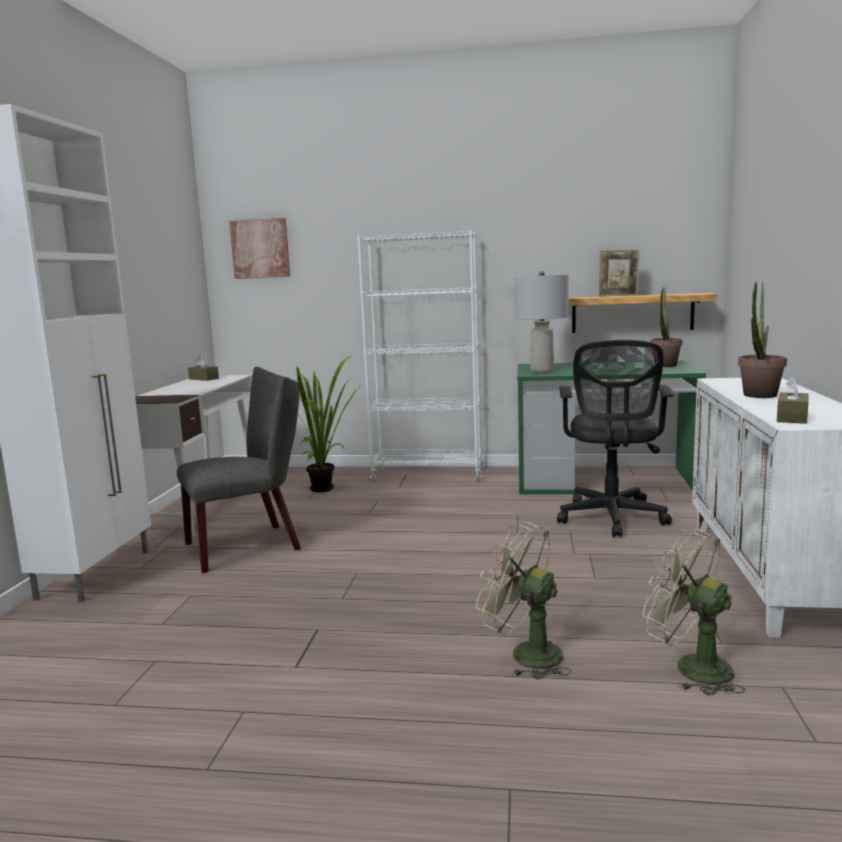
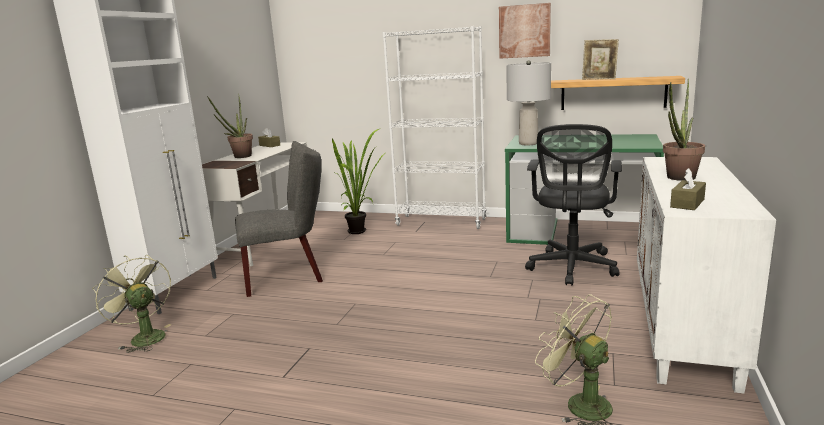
camera: 10 degrees right, 5 degrees up
(260, 248) = (315, 42): picture -> picture (524, 31)
(525, 654) = (453, 381): green fan -> green fan (143, 337)
(664, 366) = (634, 140): potted plant -> potted plant (239, 157)

